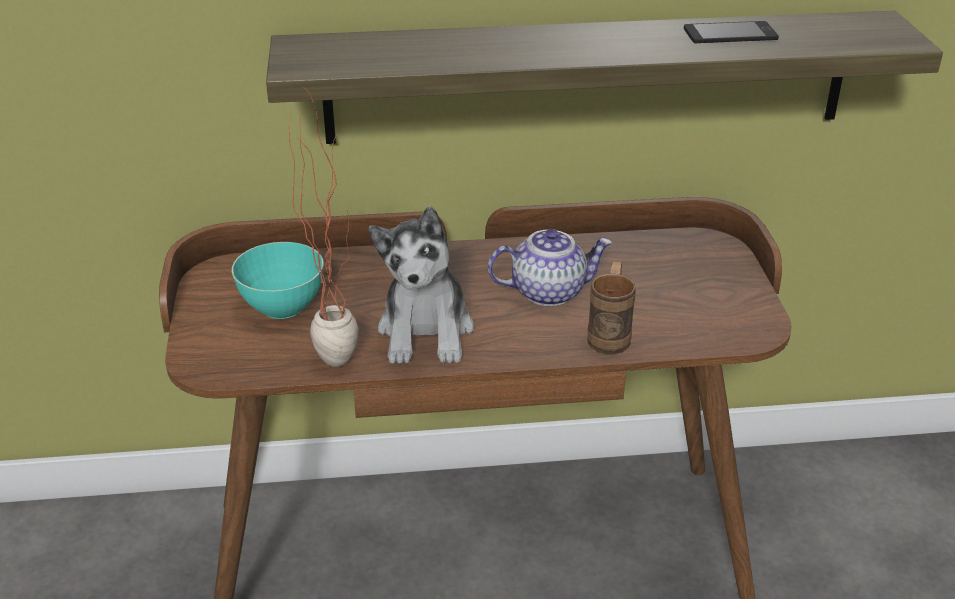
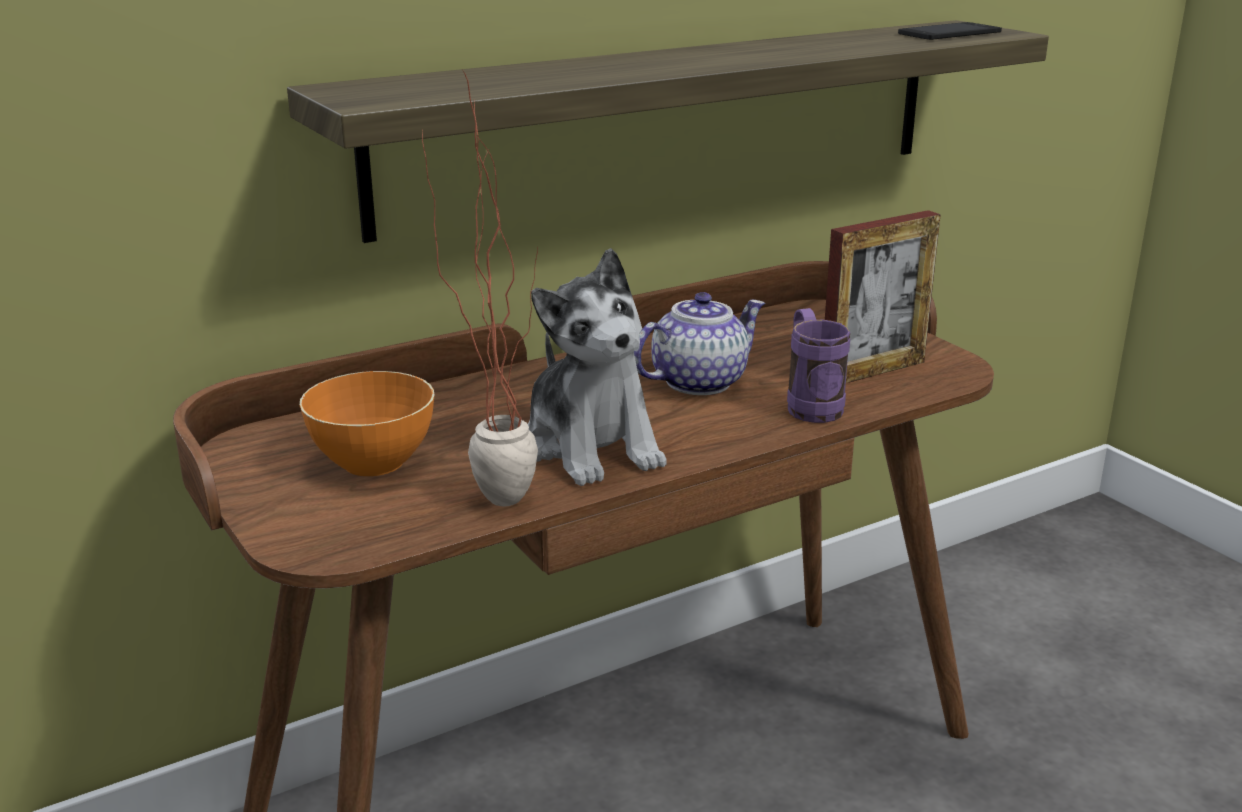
camera: 25 degrees left, 10 degrees down
(282, 307) = (373, 462): turquoise bowl -> orange bowl
(610, 334) = (810, 404): brown mug -> purple mug
(688, 315) = (873, 371): none -> picture frame
(730, 34) = (832, 42): phone -> phone (949, 33)

